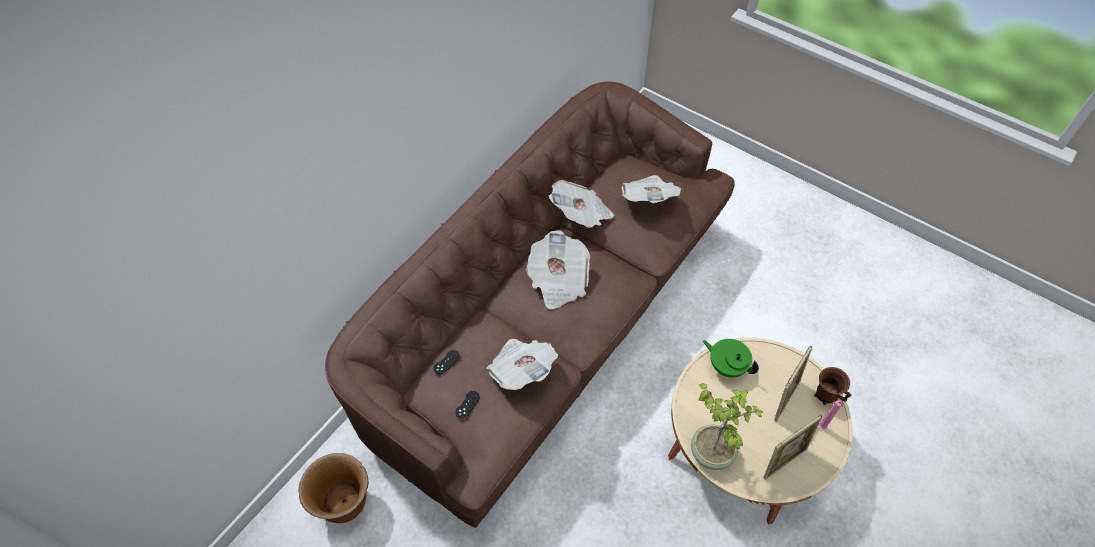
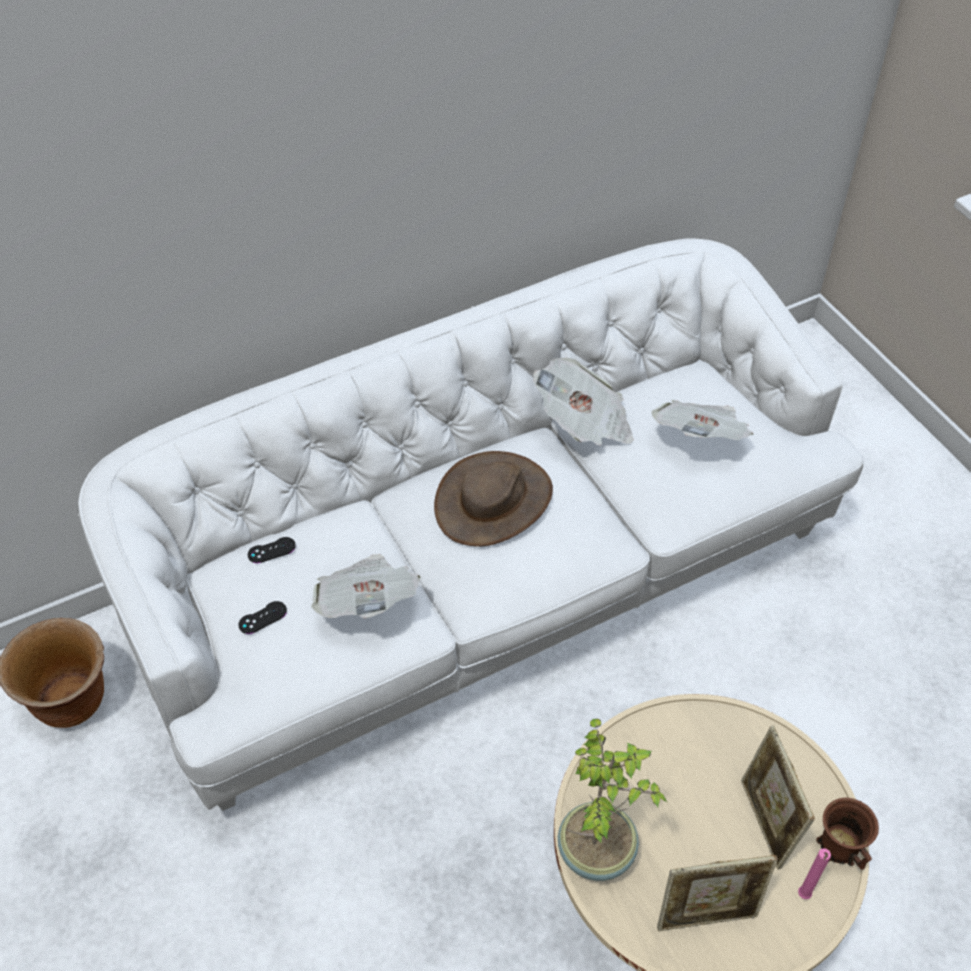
camera: 25 degrees right, 5 degrees down
(548, 326) = (486, 581): brown sofa -> white sofa
(558, 281) = (494, 501): newspaper -> brown hat
(727, 366) = (697, 734): green teapot -> none
(785, 398) = (765, 824): picture frame -> picture frame turned 105 degrees clockwise

